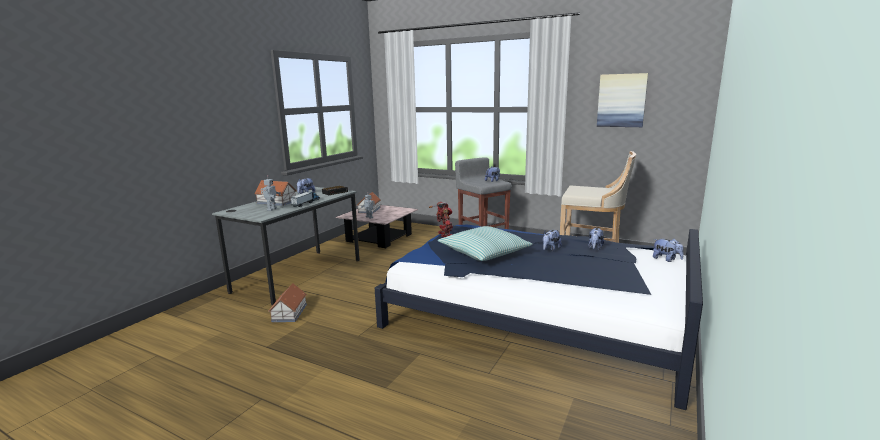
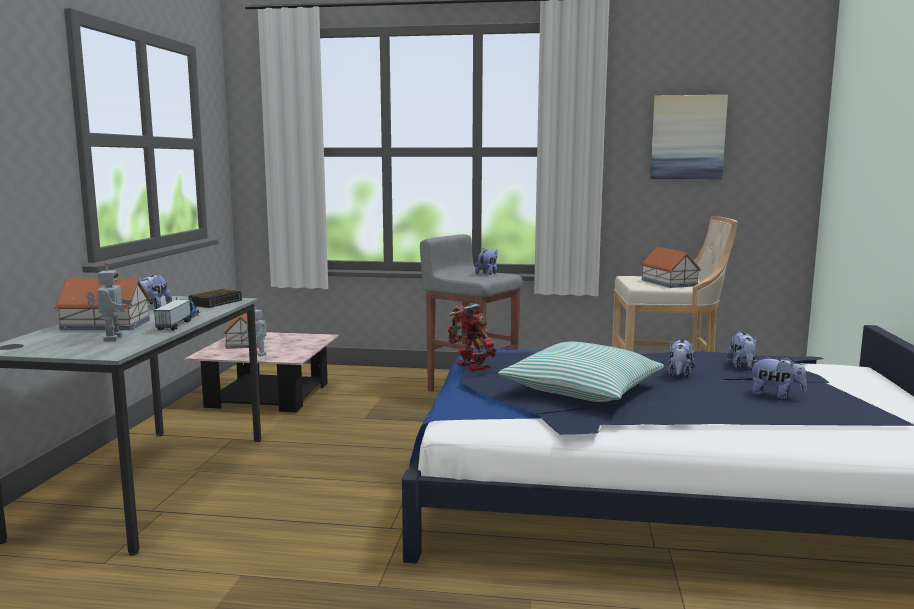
camera: 20 degrees left, 5 degrees down
(290, 312) = (185, 563): toy house -> toy house (669, 283)
(666, 259) = (856, 374): plush toy -> plush toy (775, 395)

